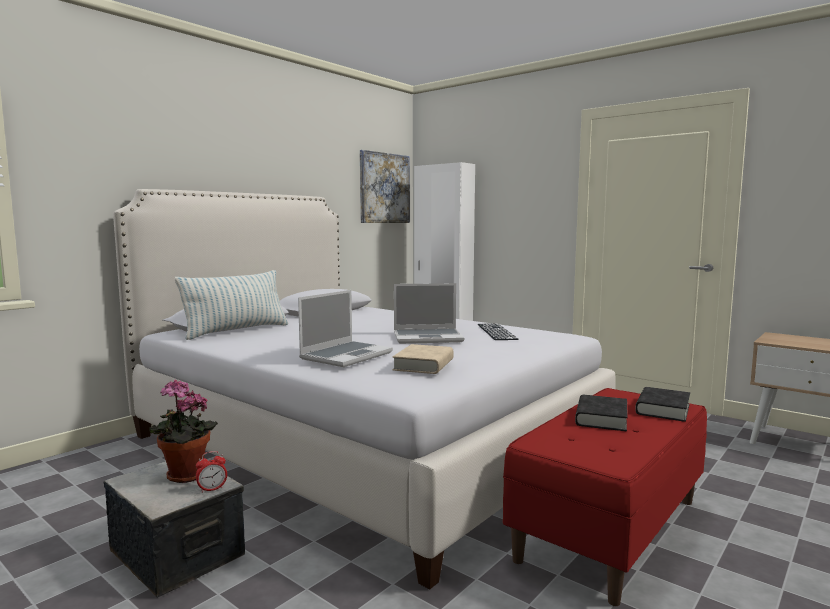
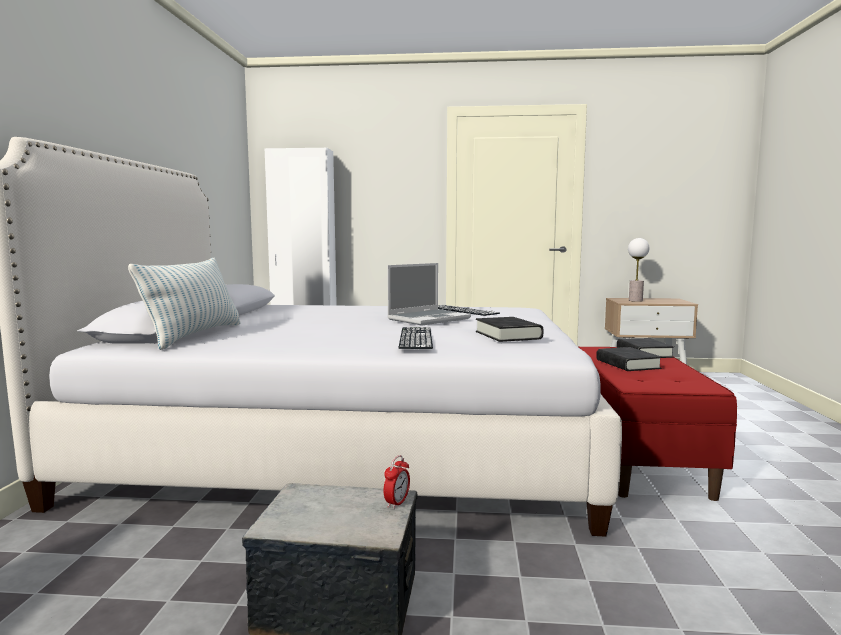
camera: 35 degrees left, 0 degrees up
(184, 477) = (338, 503): potted plant -> none
(346, 355) = (416, 338): laptop -> keyboard
(384, 188) = (230, 171): picture -> none
(424, 365) = (508, 335): beige book -> black book
(793, 341) = (635, 300): none -> table lamp

